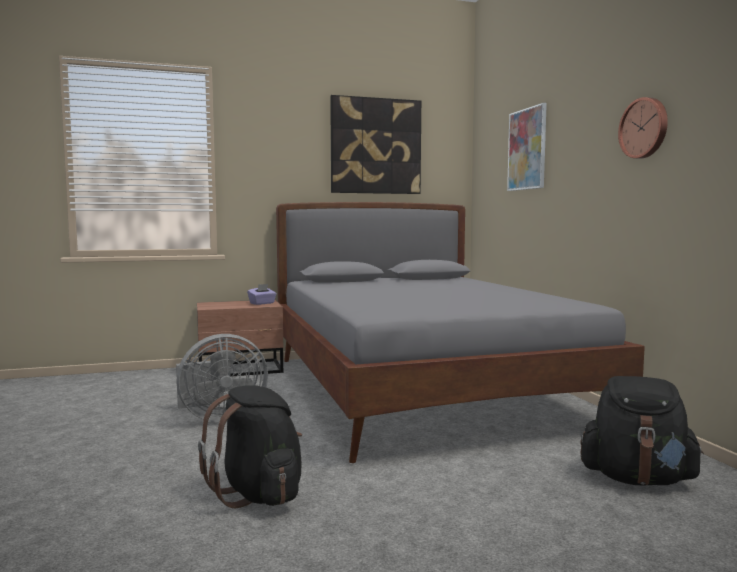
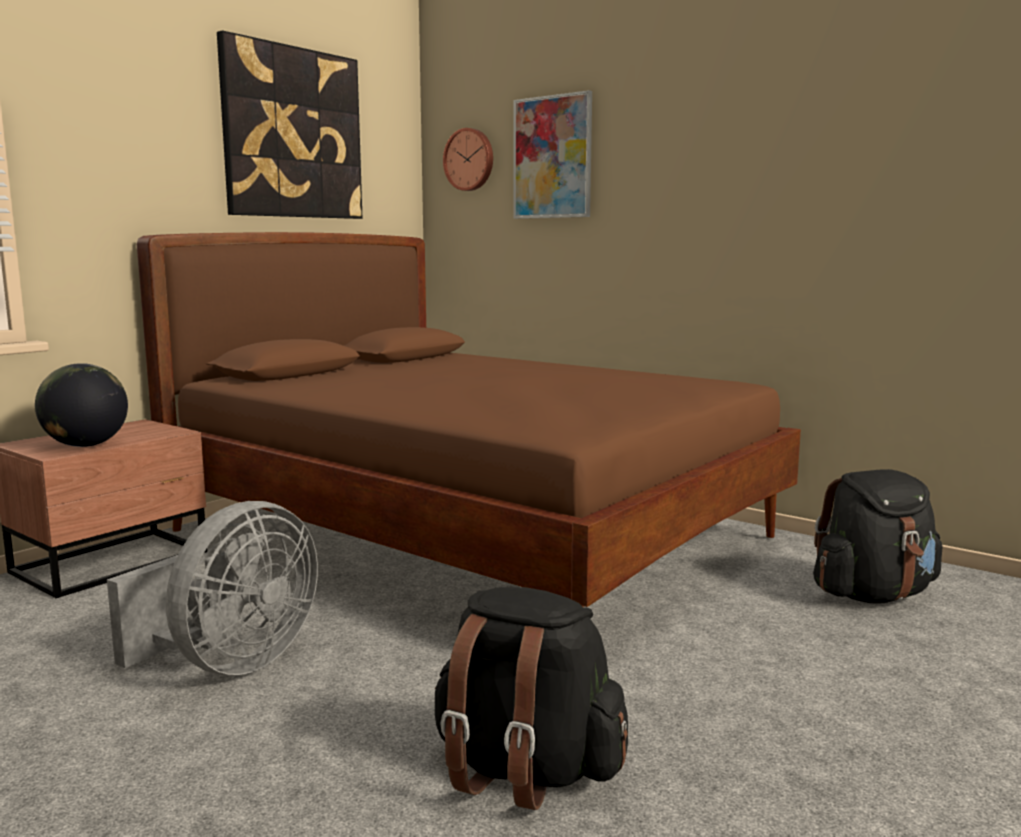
camera: 35 degrees left, 5 degrees up
(225, 306) = (86, 445): none -> globe
(262, 303) = (145, 430): purple tissue box -> none
(422, 389) = (472, 535): grey bed -> brown bed
(644, 128) = (781, 146): wall clock -> wall clock (470, 160)

